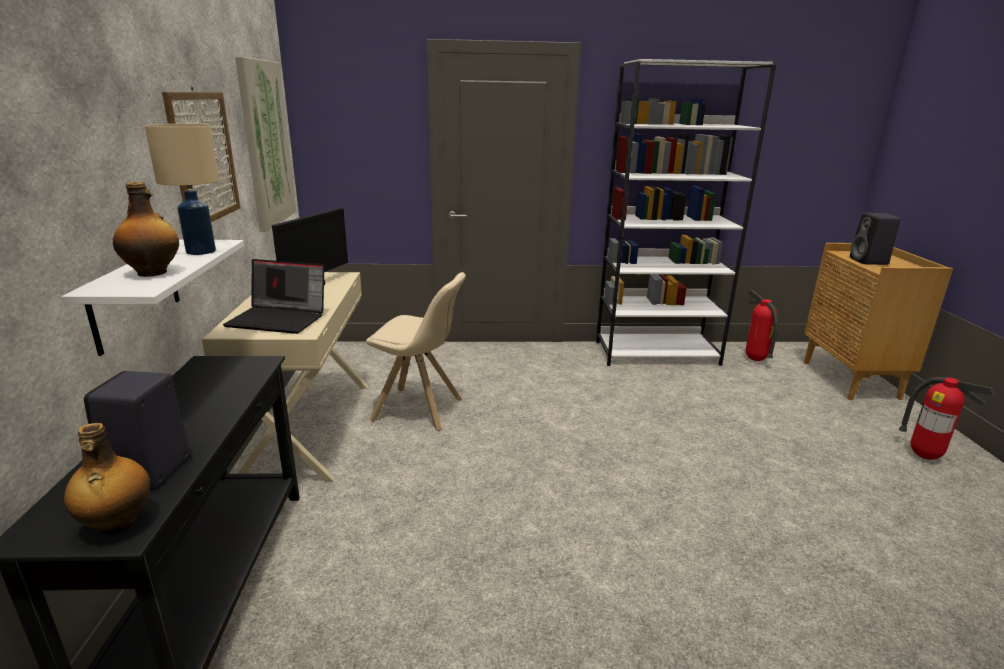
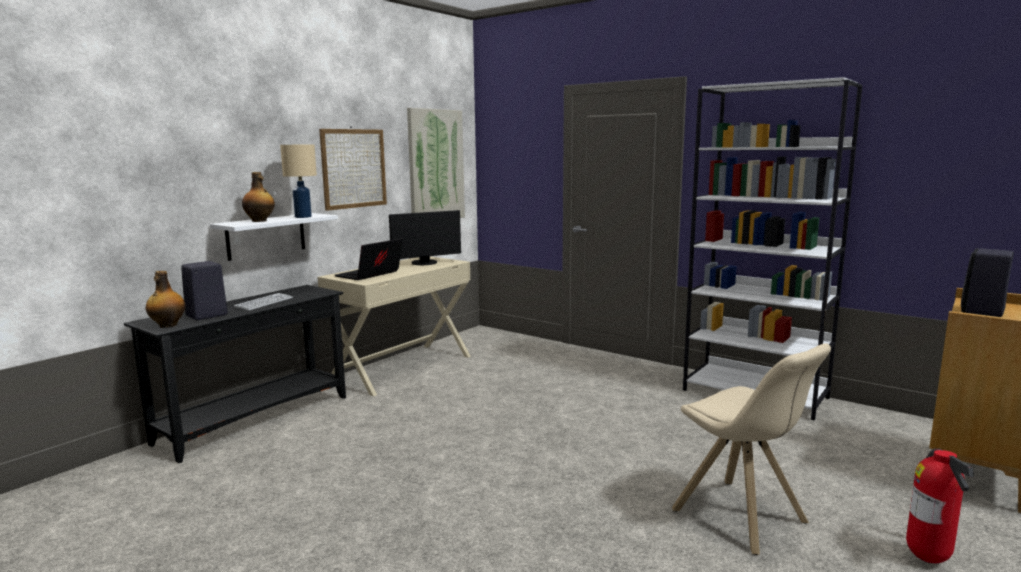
camera: 40 degrees right, 10 degrees down
(202, 411) = (264, 303): none -> keyboard
(280, 319) = (369, 275): laptop -> laptop turned 75 degrees clockwise
(418, 409) = (481, 377): beige chair -> beige chair (740, 516)
(754, 360) = (870, 426): fire extinguisher -> none

